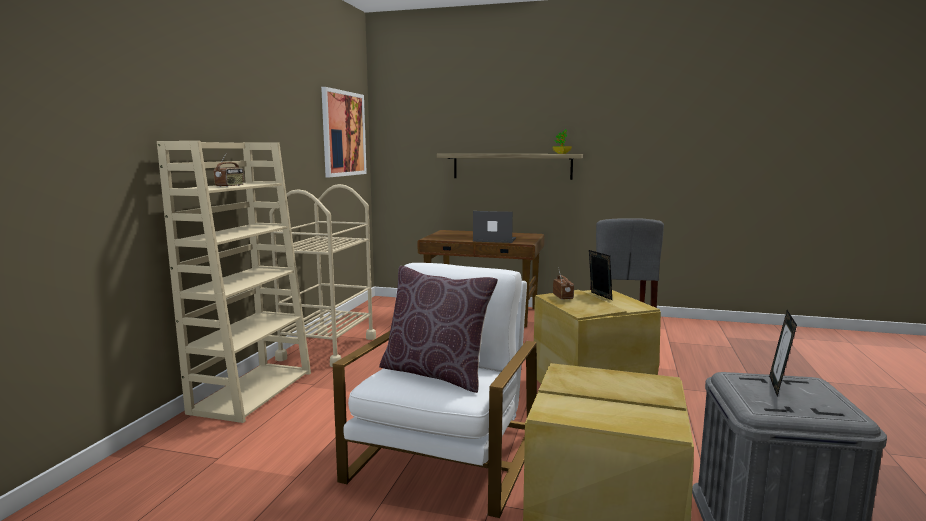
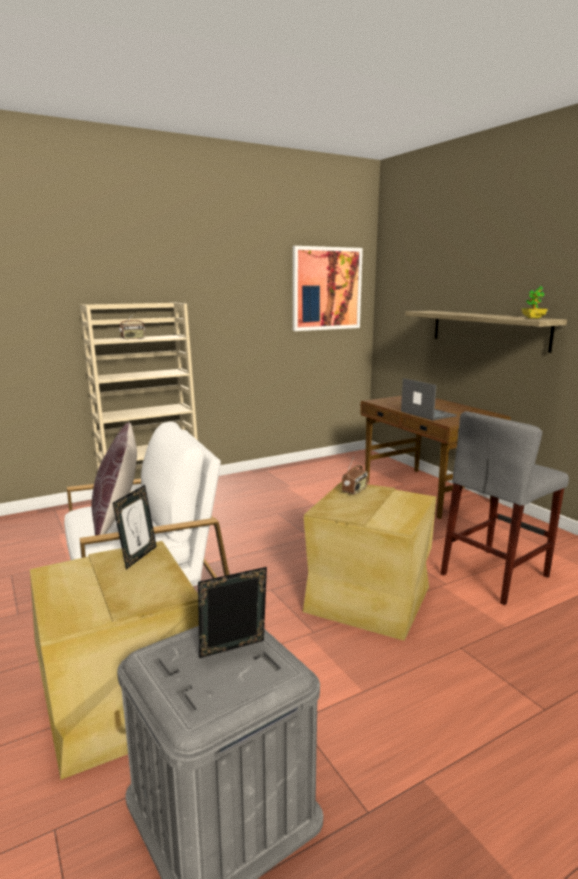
camera: 45 degrees right, 5 degrees up
(328, 348) = (247, 483): beige cart -> none
(599, 296) = (394, 501): picture frame -> picture frame (138, 556)

